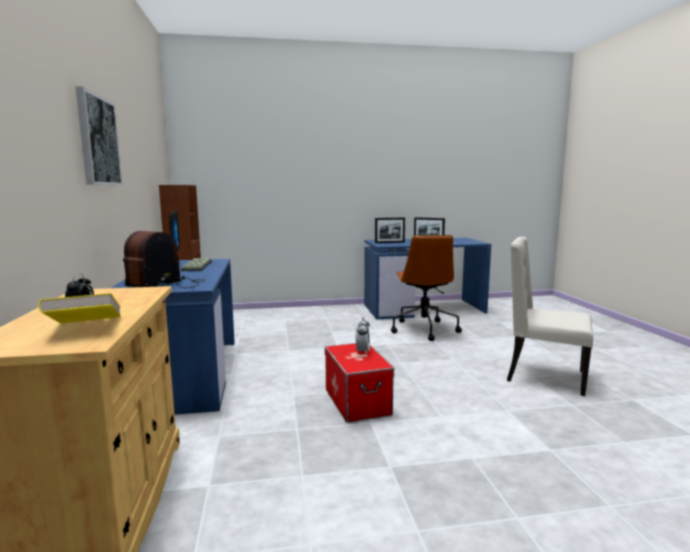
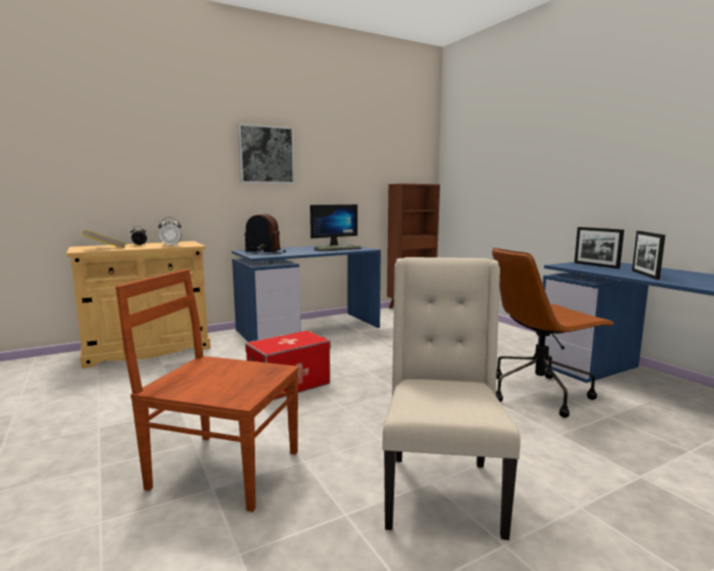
camera: 70 degrees right, 0 degrees up
(362, 351) = (300, 341): alarm clock -> alarm clock (171, 246)
(520, 444) = (222, 468): none -> brown chair

